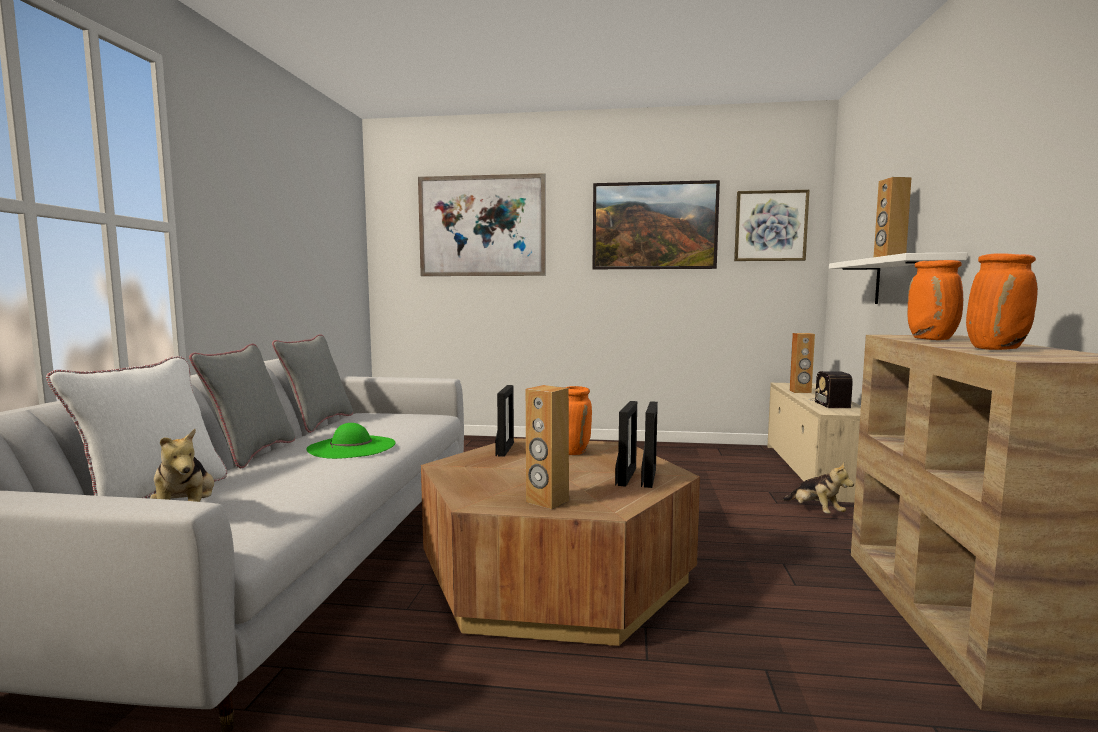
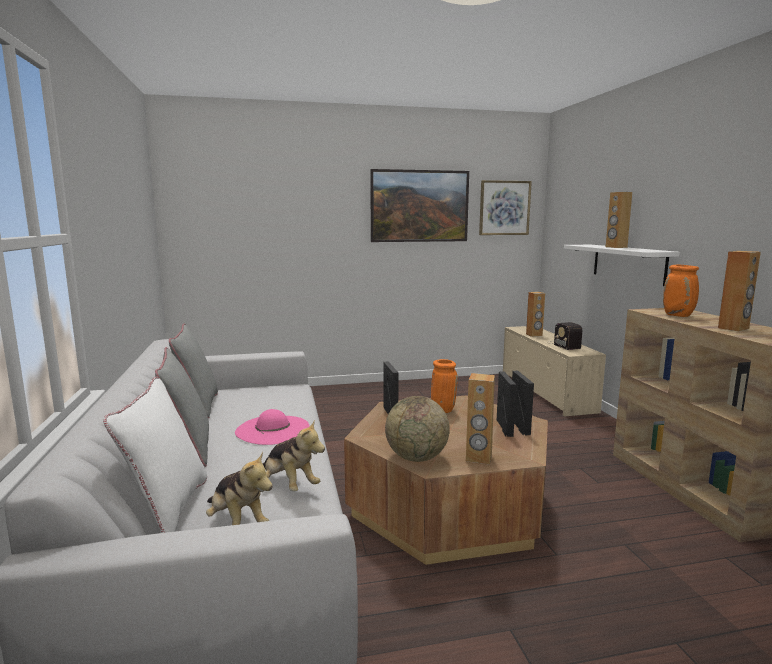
camera: 20 degrees left, 5 degrees up
(351, 447) = (272, 429): green hat -> pink hat
(472, 491) = (417, 458): none -> globe
(481, 226) = (272, 203): picture -> none
(815, 511) = (570, 425): plush toy -> plush toy (289, 484)
(996, 349) = (733, 328): orange vase -> brown speaker

